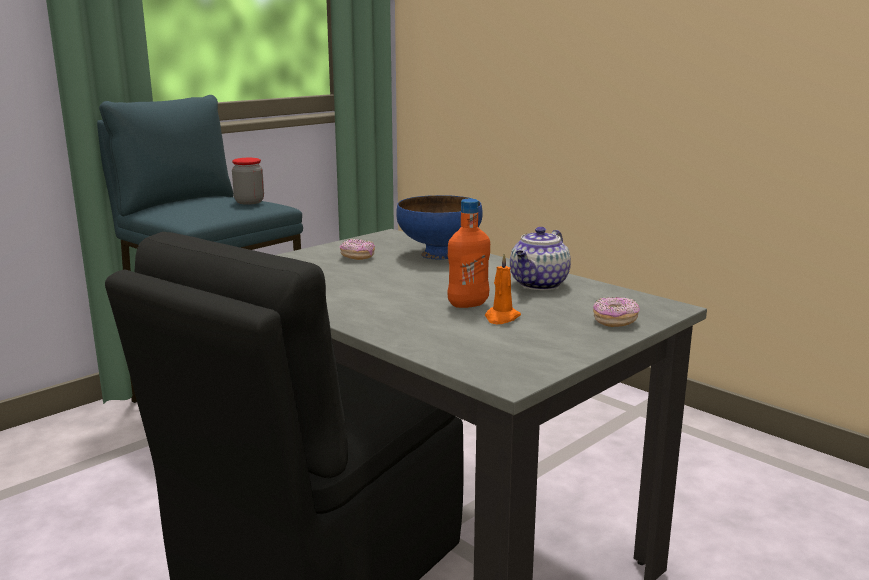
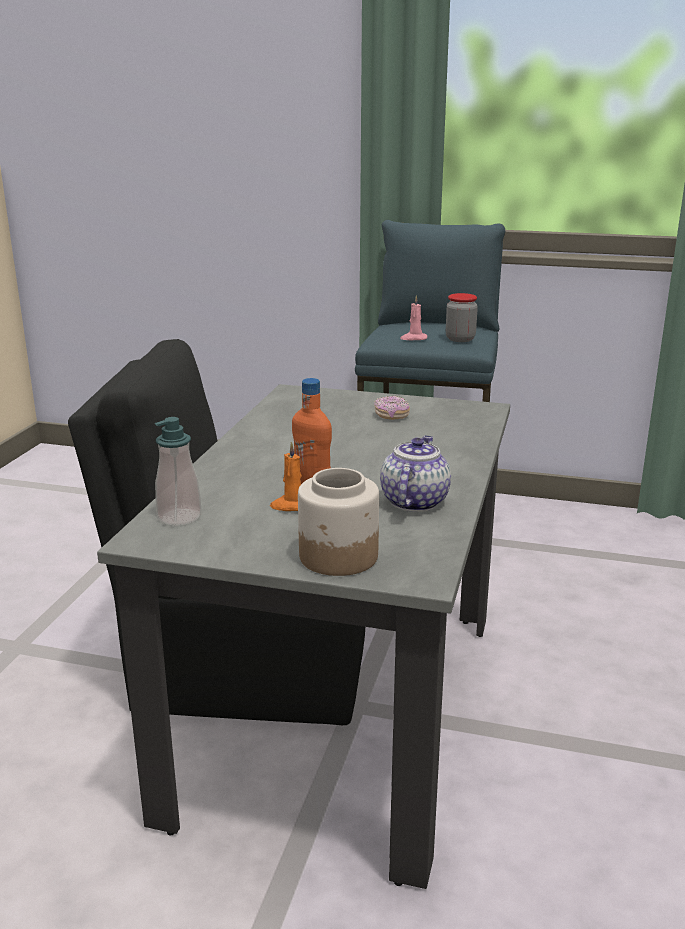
camera: 60 degrees right, 5 degrees up
(214, 210) = (413, 338): none -> pink candle
(439, 254) = (452, 440): blue bowl -> none
(475, 358) = (179, 517): none -> soap dispenser
(539, 285) = (414, 501): teapot -> teapot turned 105 degrees clockwise
(615, 321) = (339, 557): donut -> jar

